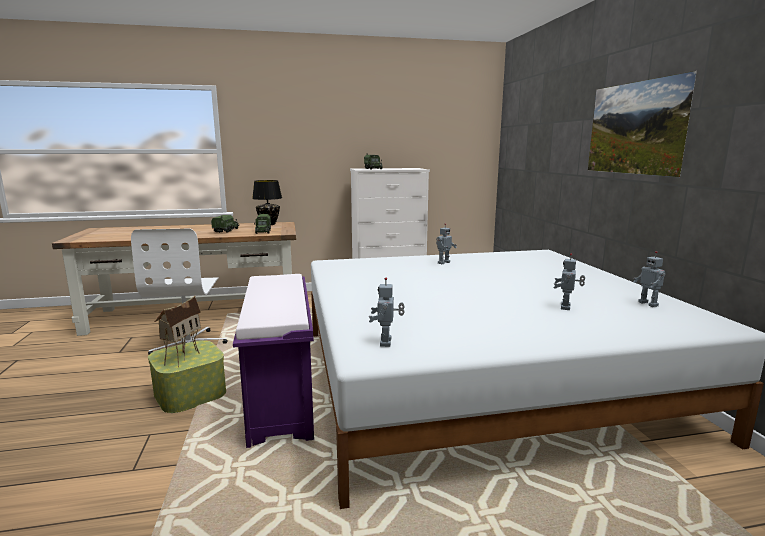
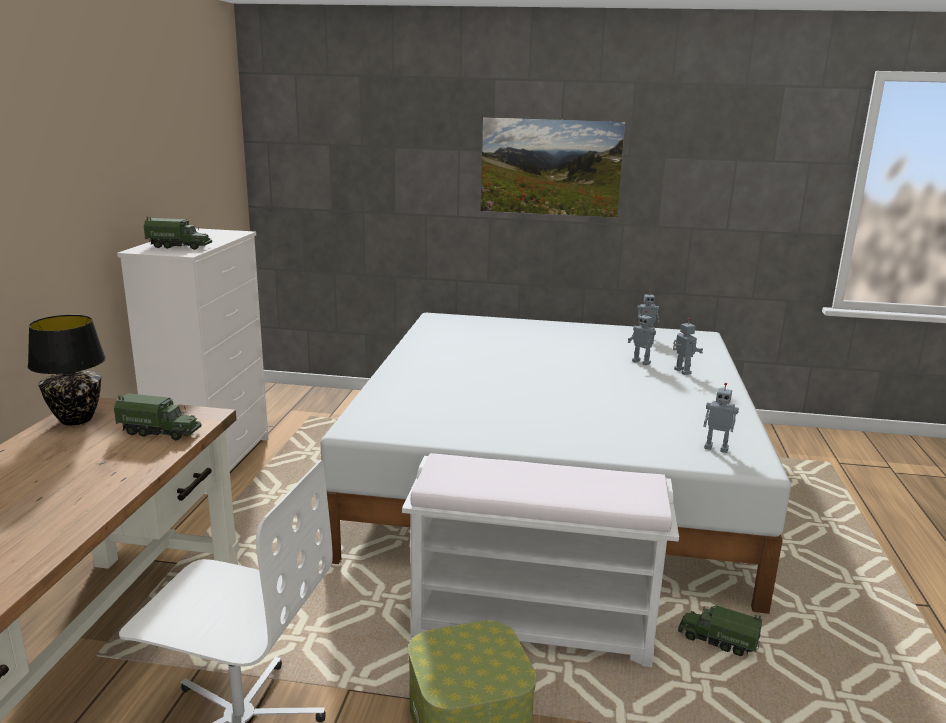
camera: 70 degrees left, 5 degrees up
(182, 357) = (479, 665): toy house -> none
(226, 230) = (82, 466): toy truck -> toy truck (717, 640)
(282, 398) = (535, 624): purple bench -> white bench
(443, 262) = (435, 367): toy robot -> toy robot (681, 371)

